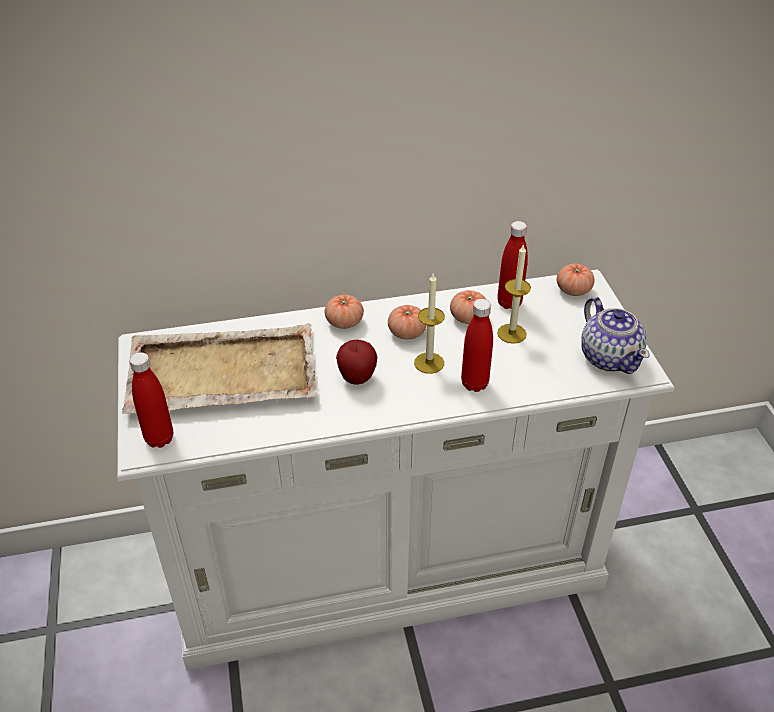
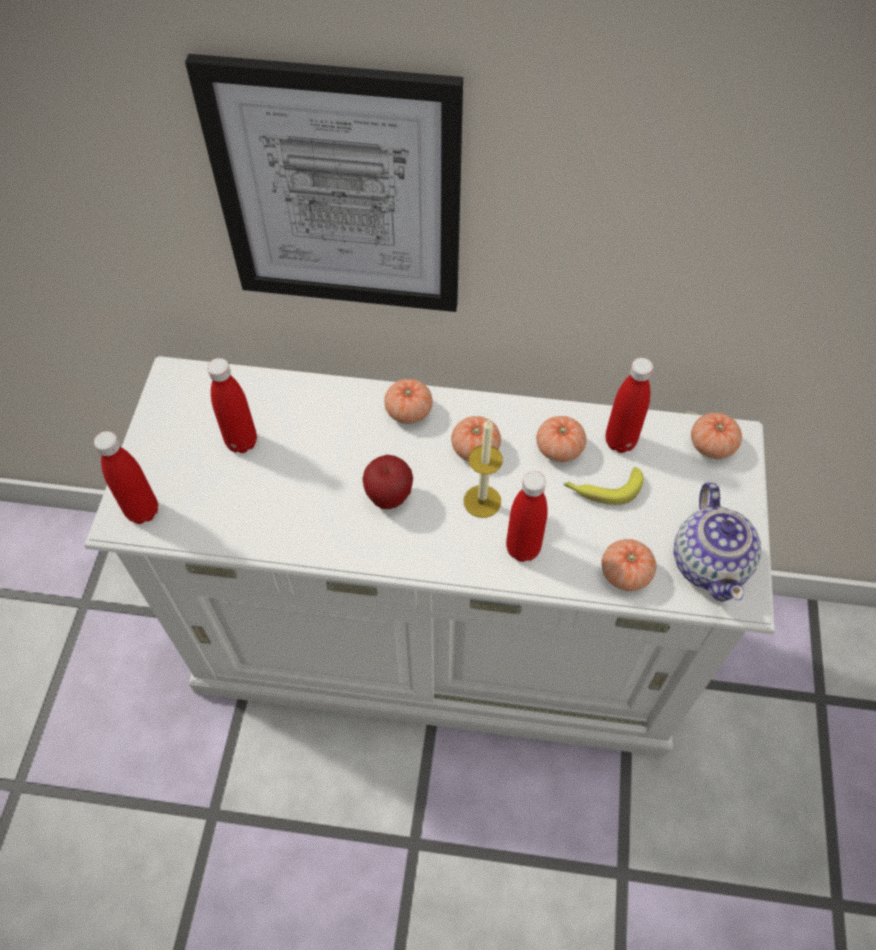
camera: 20 degrees right, 15 degrees up
(220, 373) = (241, 442): beige tray -> red bottle
(271, 147) = (339, 193): none -> picture
(511, 333) = (602, 488): candle -> banana
(555, 379) = (625, 573): none -> tomato

